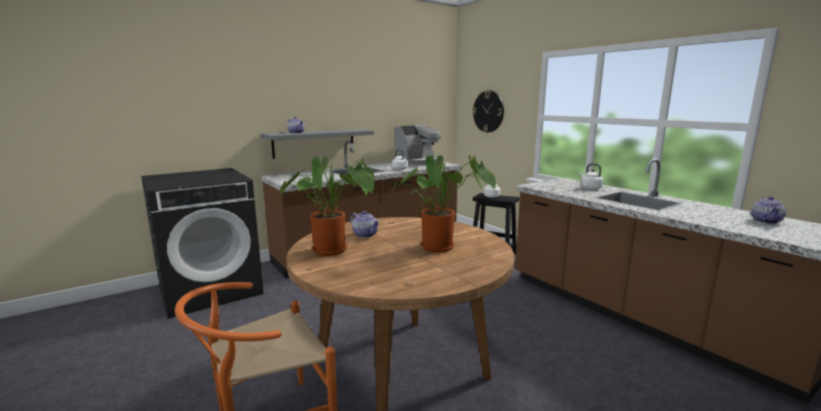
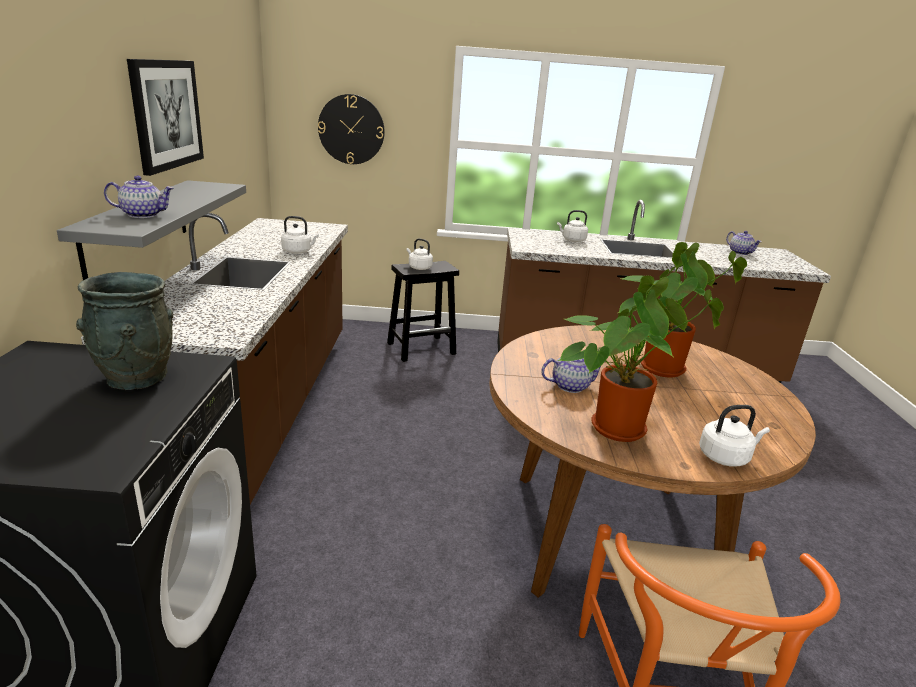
camera: 55 degrees left, 10 degrees up
(219, 177) = (136, 378): none -> grey vase
(335, 277) = (726, 457): none -> white kettle
(347, 97) = (166, 114): none -> picture
(418, 162) = (277, 230): coffee machine -> none

